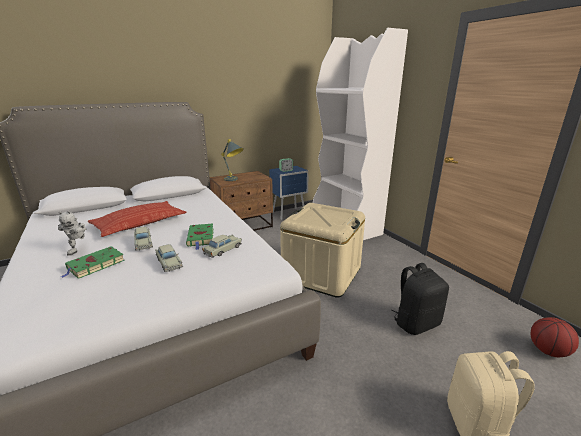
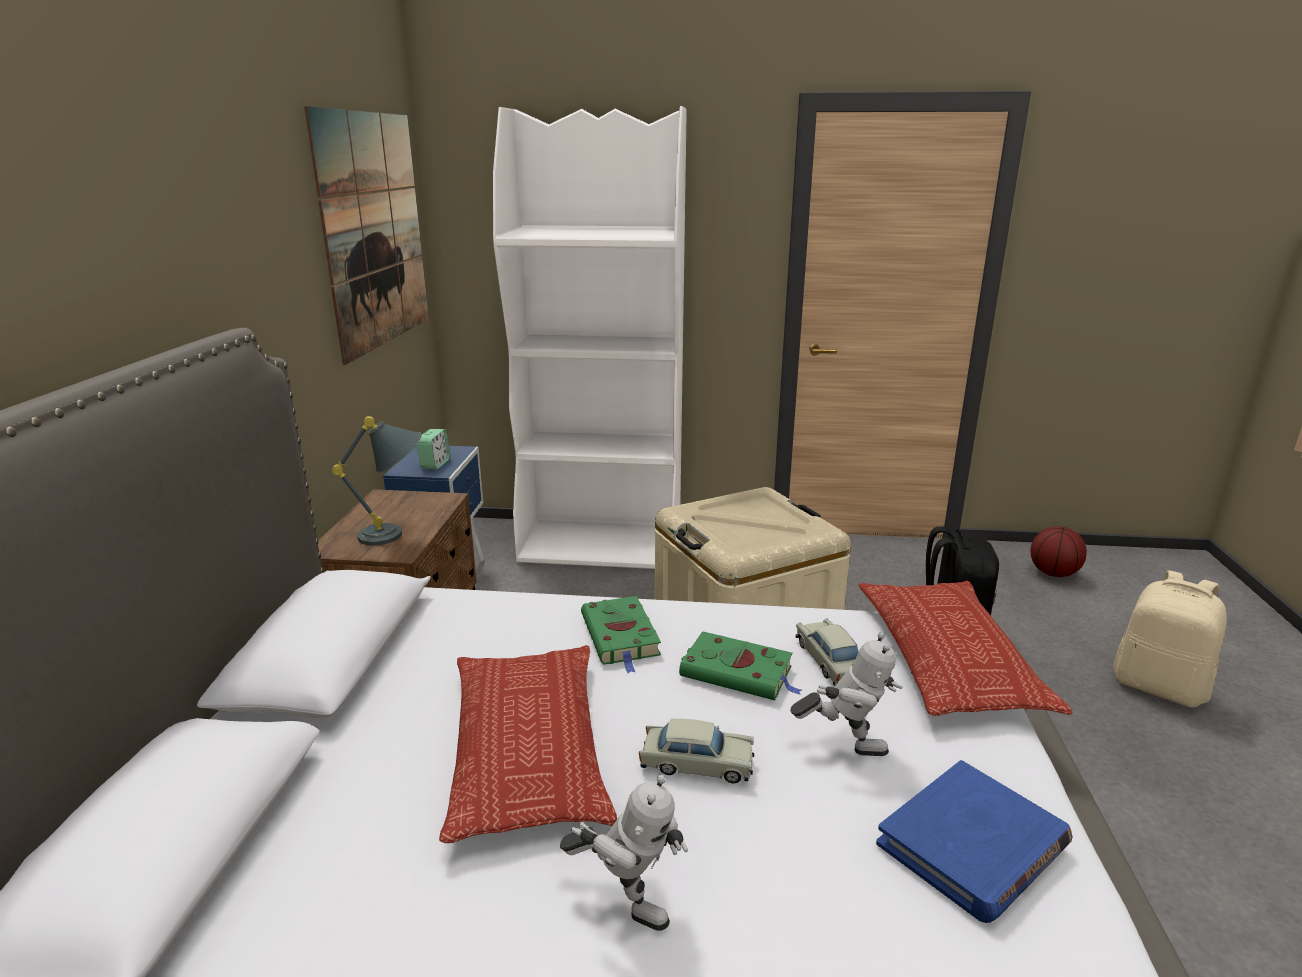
camera: 55 degrees left, 0 degrees up
(94, 265) = (787, 871): green book -> green book (621, 637)
(119, 294) = (972, 845): none -> blue book
(169, 263) = (845, 745): beige toy car -> toy robot
(250, 271) = (948, 657): none -> pillow
(286, 85) = (374, 231): none -> picture

